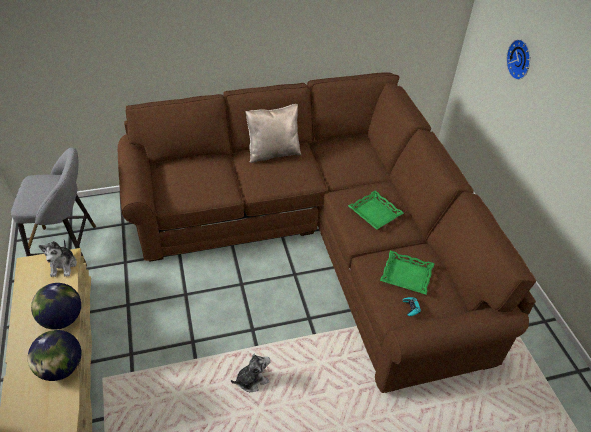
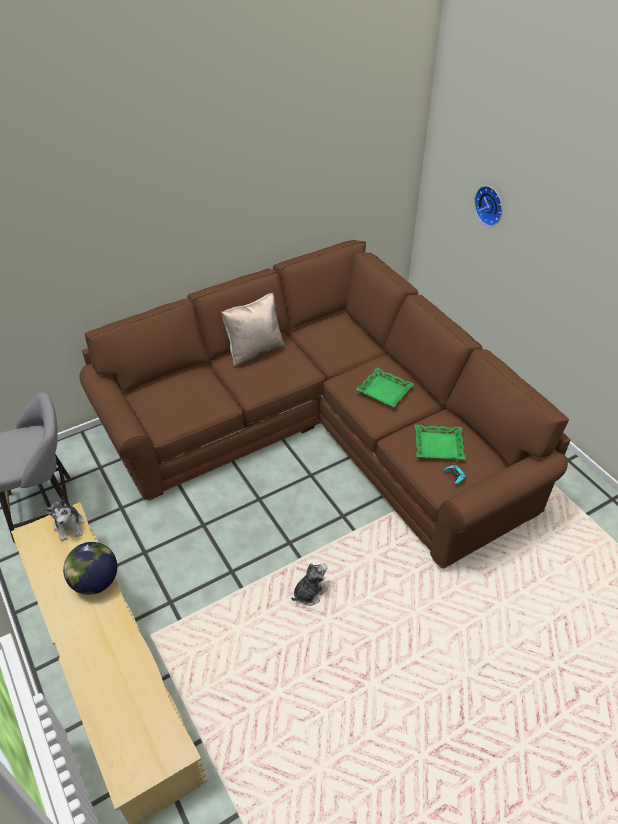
camera: 15 degrees left, 0 degrees up
(61, 368) = (118, 631): globe -> none

